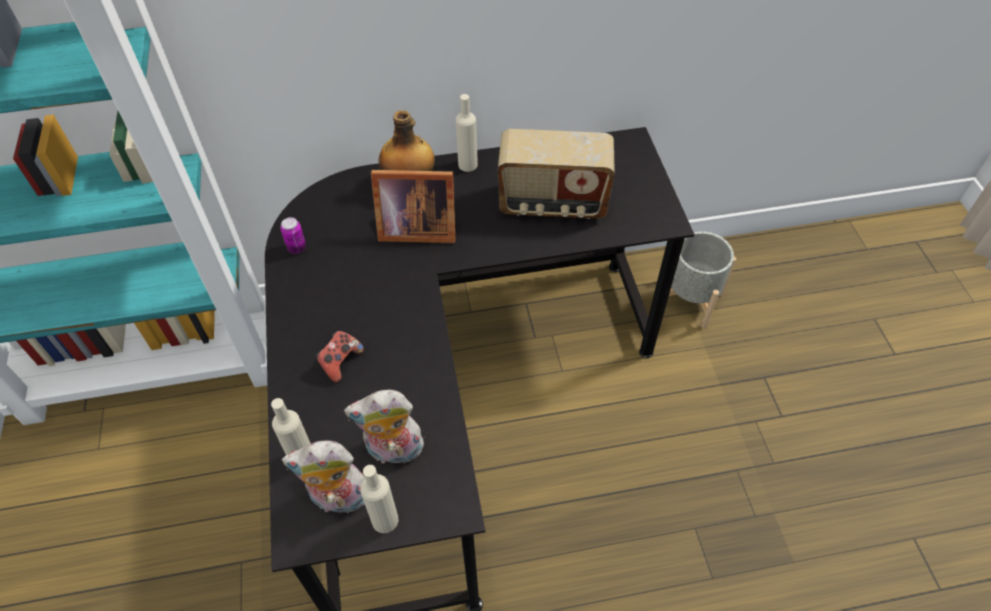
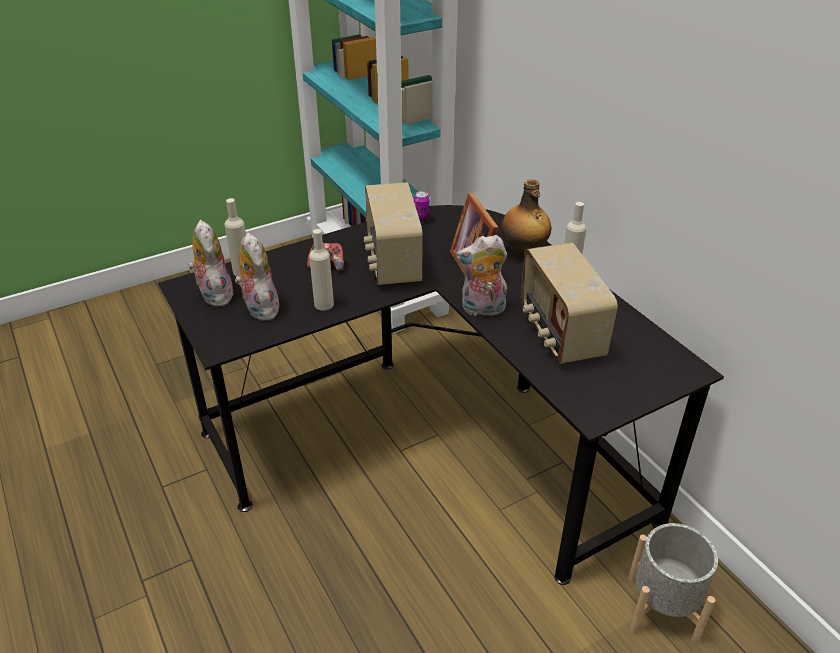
camera: 70 degrees right, 15 degrees down
(369, 298) = (392, 262): none -> radio
(385, 520) = (202, 318): beige bottle -> beige bottle (324, 304)
(492, 247) = (482, 310): none -> plush toy

